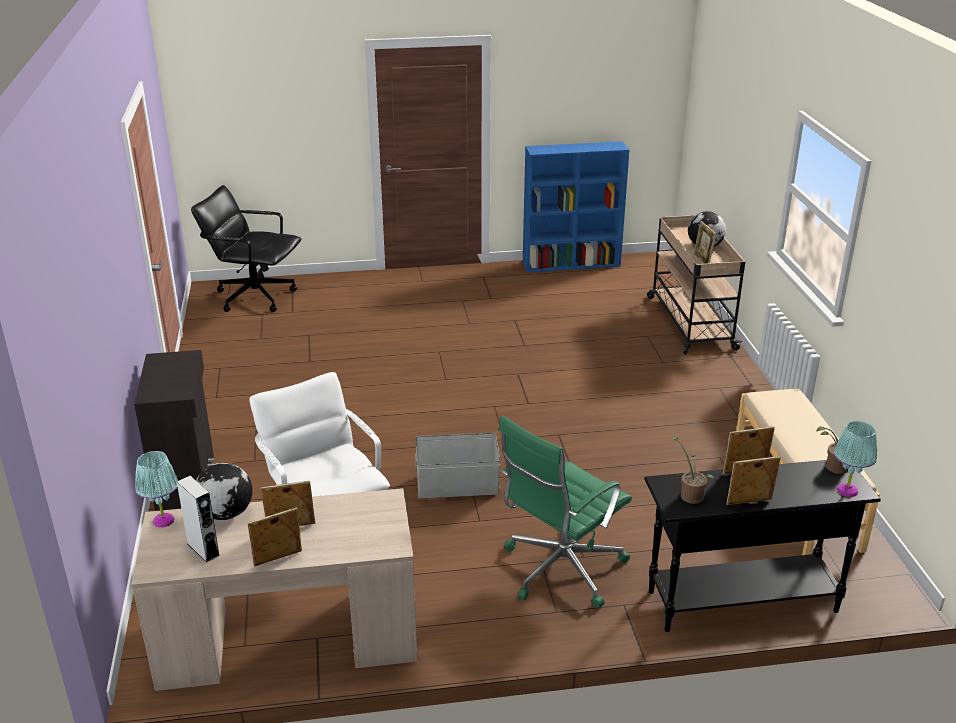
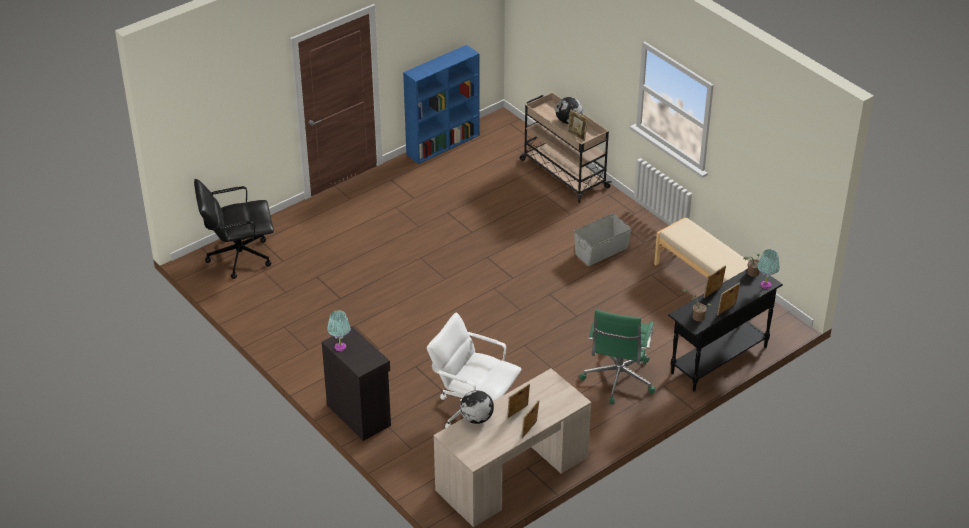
camera: 30 degrees left, 10 degrees up
(163, 521) = (449, 435): turquoise table lamp -> turquoise table lamp (340, 347)
(203, 549) = (487, 441): grey speaker -> none
(458, 485) = (520, 351): grey storage box -> grey storage box (601, 251)

